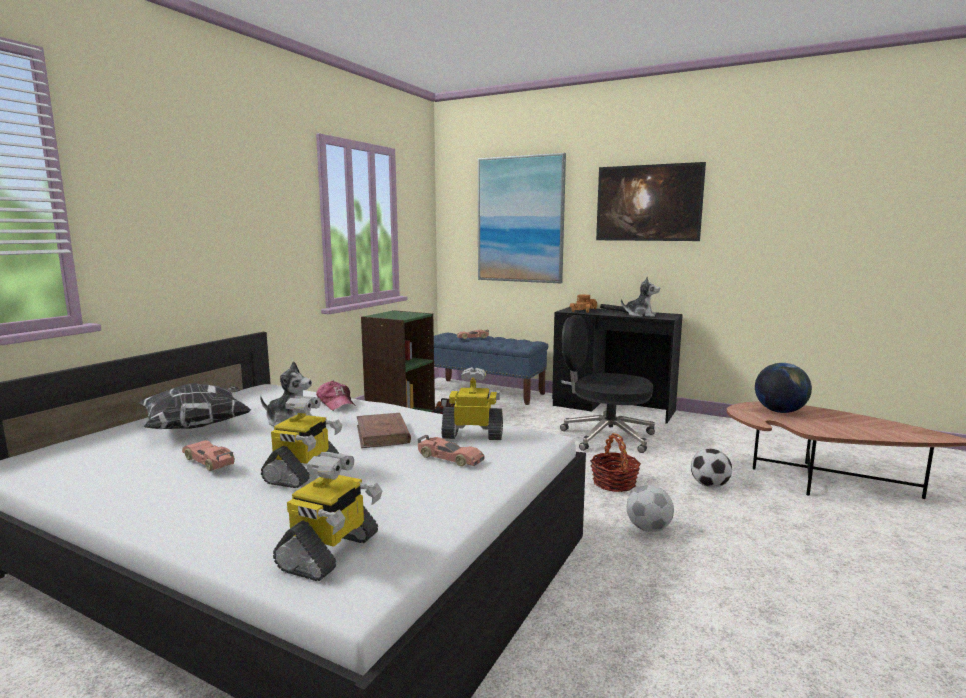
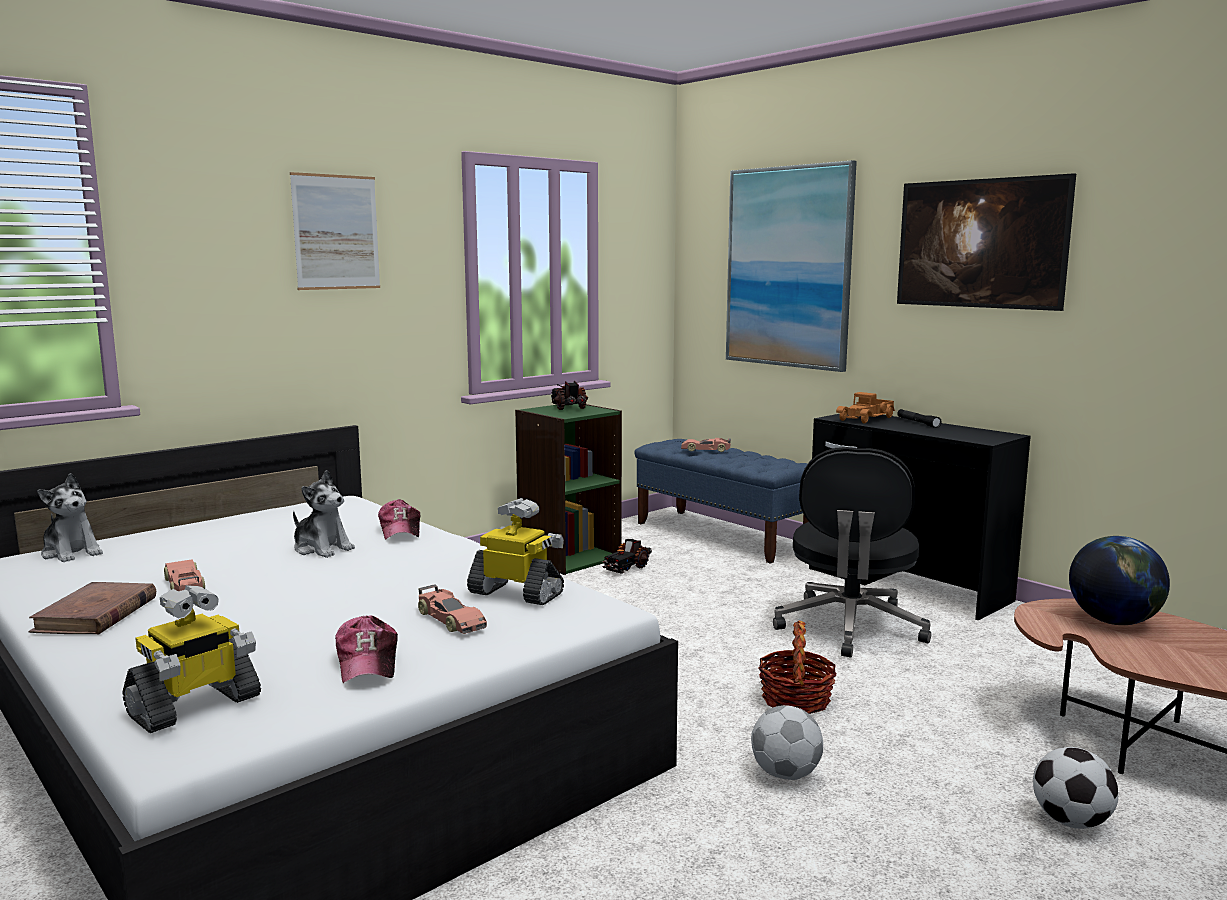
camera: 20 degrees right, 0 degrees up
(198, 426) = (219, 542): pillow -> none
(238, 187) = (336, 232): none -> picture
(303, 472) = (265, 612): toy robot -> none
(382, 434) = (408, 578): brown book -> brown book (96, 615)
(395, 313) = (568, 407): none -> toy truck
(428, 496) = (368, 662): none -> cap
(605, 436) = (850, 628): black office chair -> black office chair turned 120 degrees counterclockwise
(640, 315) = (948, 433): plush toy -> plush toy (72, 553)
(709, 486) = (952, 729): football -> football (1071, 822)

